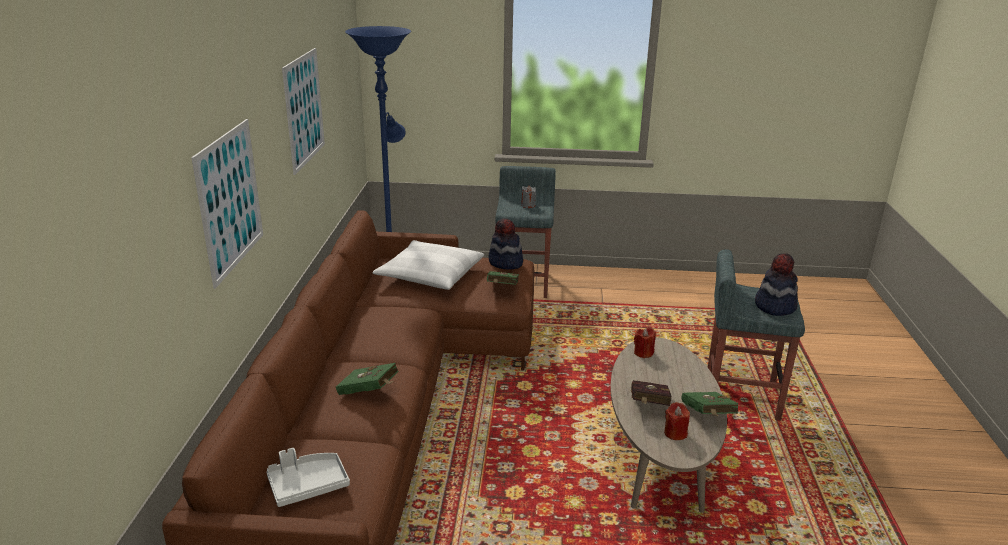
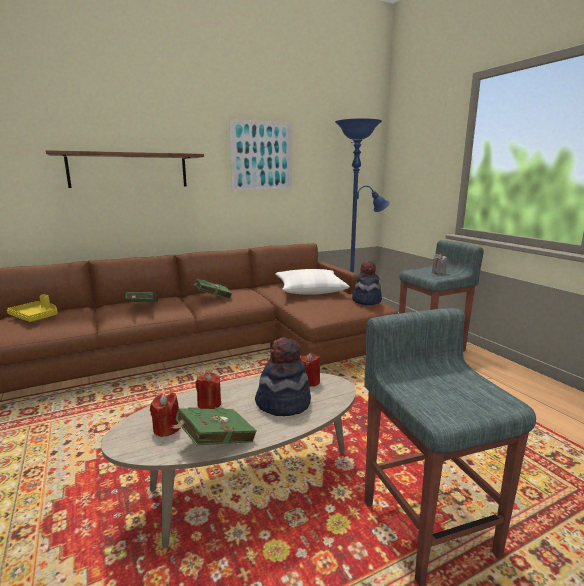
camera: 60 degrees right, 10 degrees down
(230, 200) = (129, 170): picture -> brown shelf
(307, 485) = (36, 317): white tray -> yellow tray
(502, 289) = (323, 307): green book -> green book (211, 297)
(648, 406) = (209, 404): red book -> red candle
(774, 306) = (452, 398): hat -> hat (283, 403)

